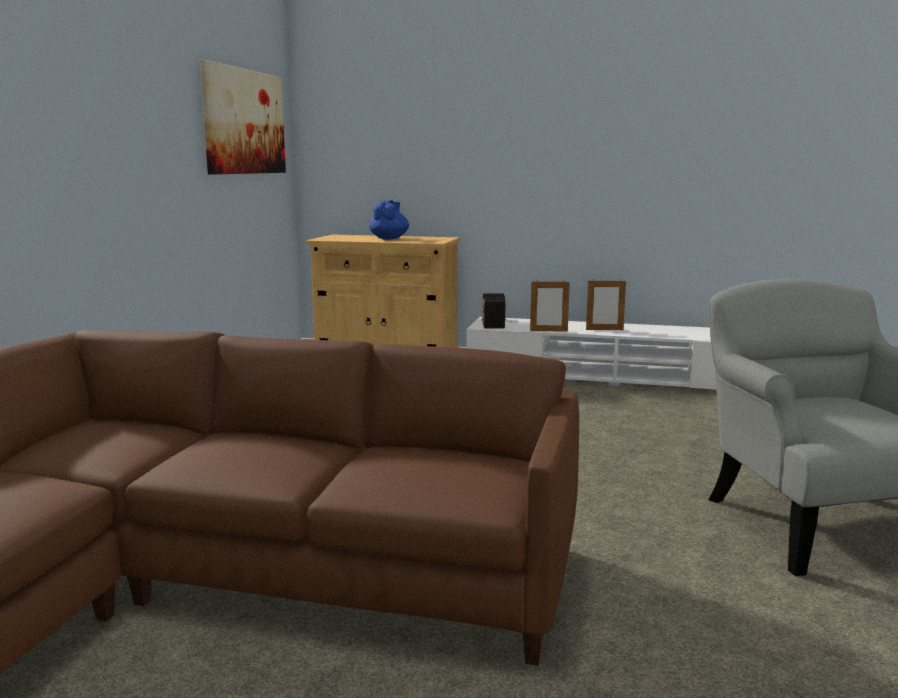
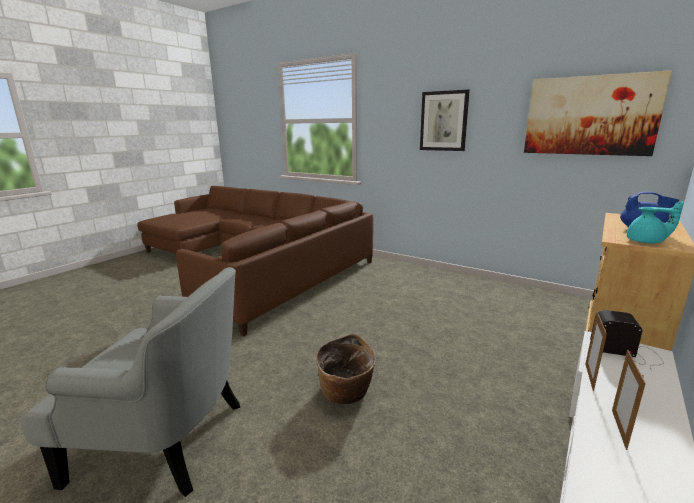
camera: 110 degrees right, 5 degrees up
(112, 114) = (444, 121): none -> picture
(435, 239) = (646, 242): none -> turquoise teapot
(611, 450) = (346, 394): none -> basket

